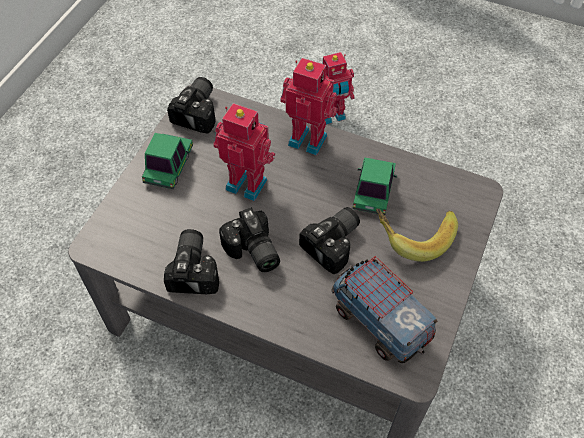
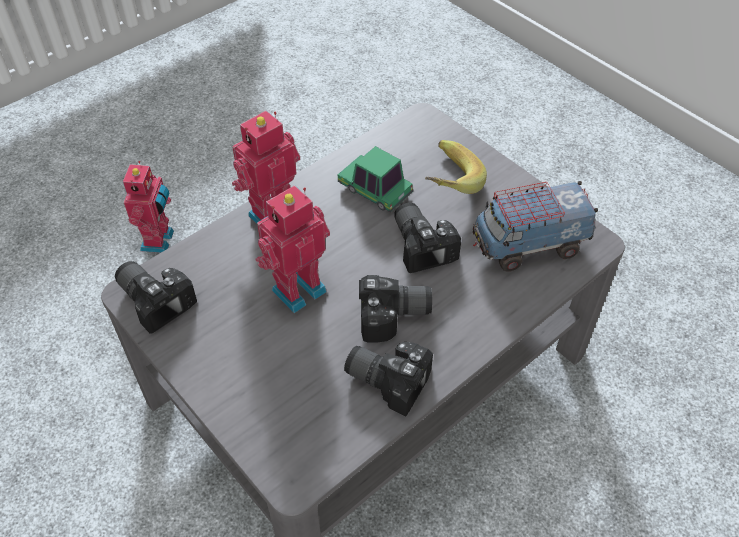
camera: 65 degrees left, 5 degrees down
(169, 166) = (220, 358): toy car -> none

